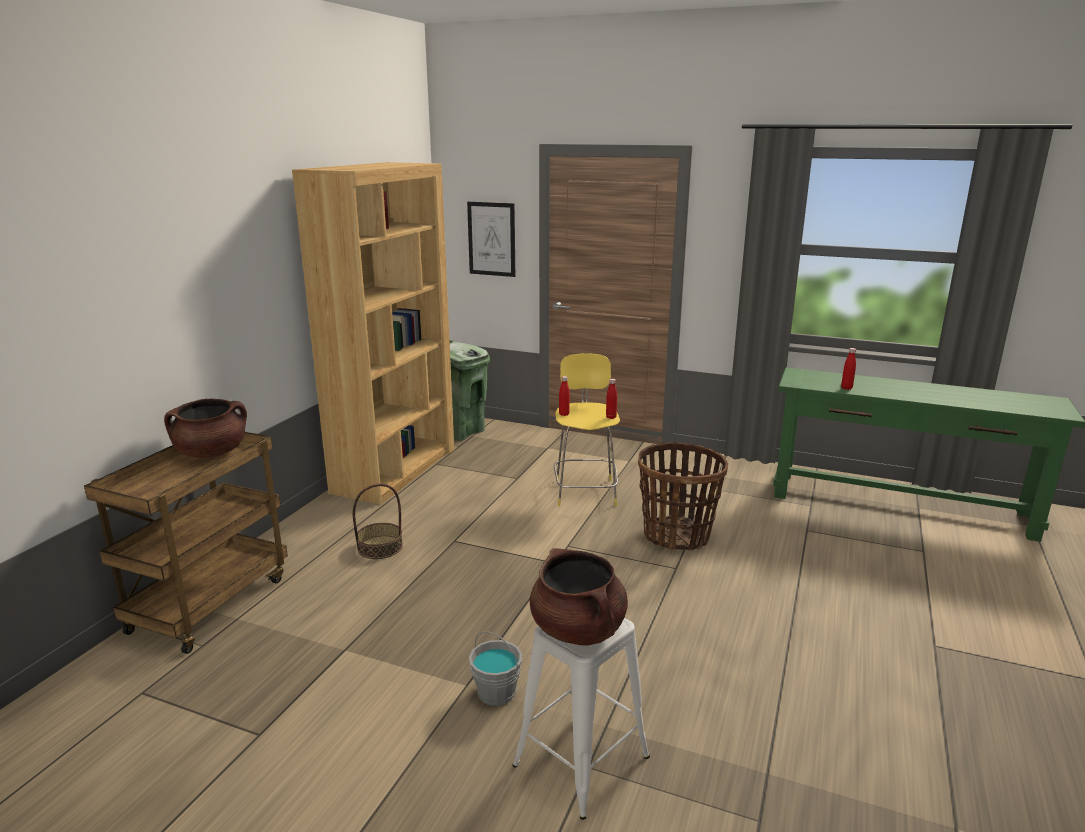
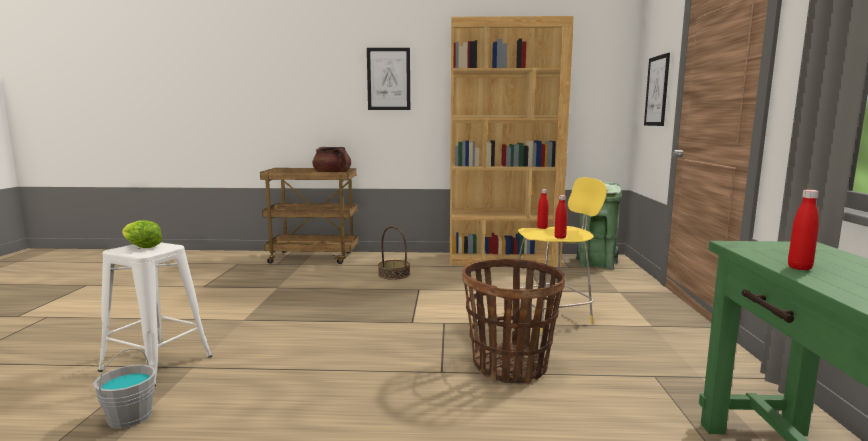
camera: 70 degrees right, 10 degrees down
(225, 263) = (388, 79): none -> picture
(497, 692) = (236, 328): grey bucket -> grey bucket (130, 417)
(578, 630) = (141, 247): brown cooking pot -> lettuce

